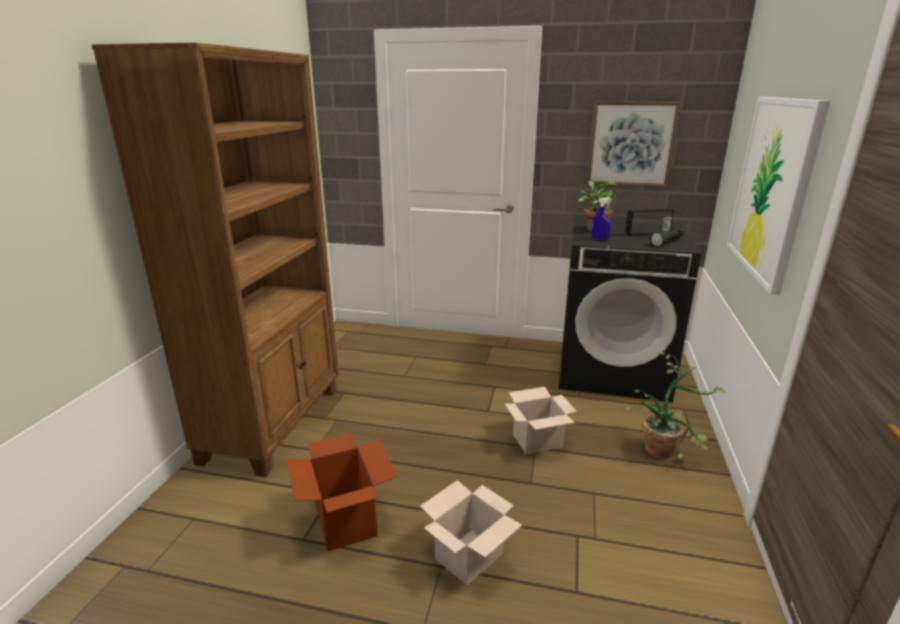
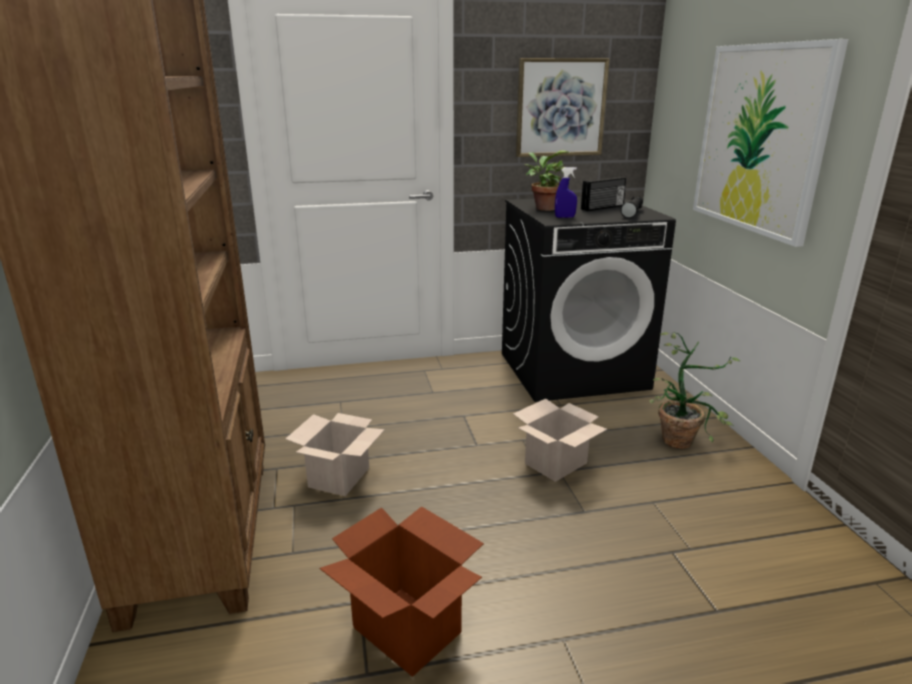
camera: 25 degrees left, 0 degrees up
(468, 557) = (585, 617): cardboard box -> cardboard box (339, 478)

